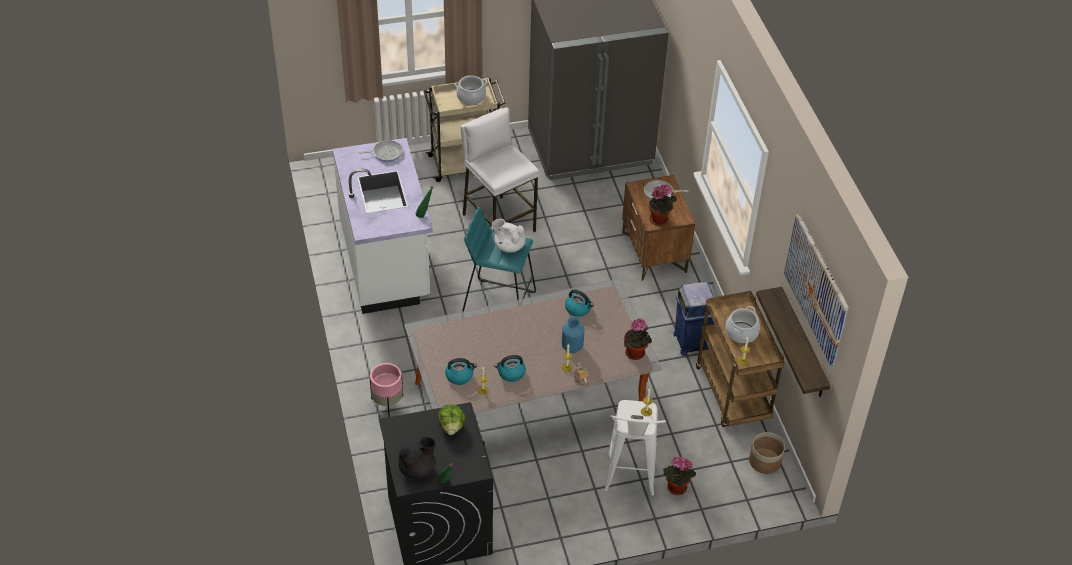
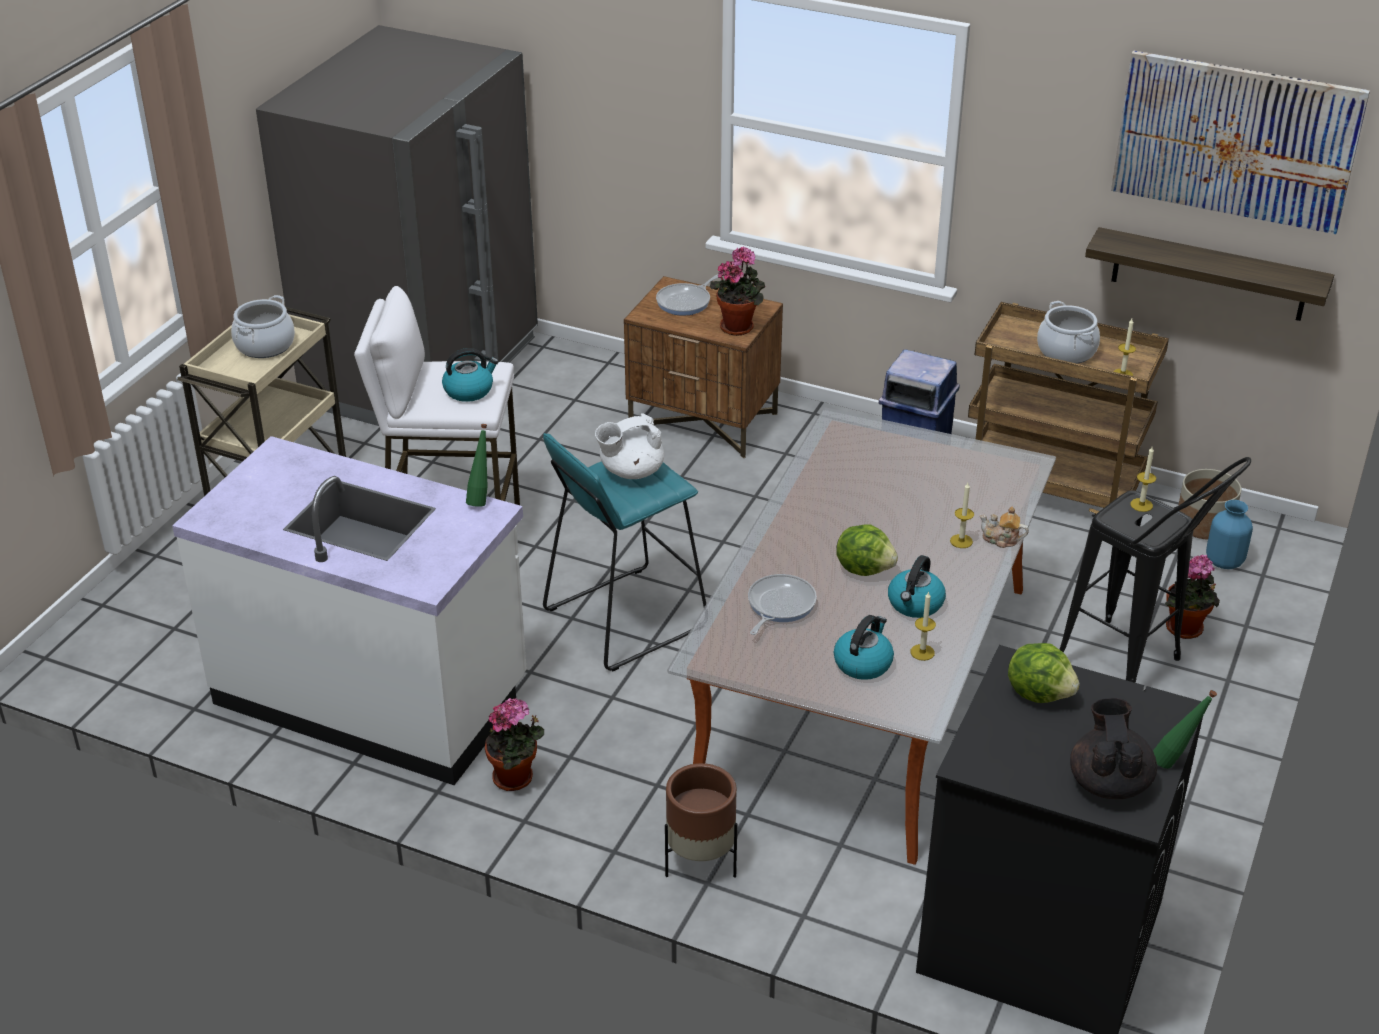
camera: 50 degrees left, 10 degrees down
(385, 153) = (274, 473): frying pan -> frying pan (779, 605)
(387, 404) = (700, 861): pink planter -> brown planter
(519, 347) = (864, 568): none -> lettuce
(572, 347) = (922, 515): blue vase -> blue vase (1223, 561)
(578, 309) = (847, 472): kettle -> kettle (469, 390)
(629, 482) = (1133, 670): white stool -> black stool
(636, 354) = (1002, 464): potted plant -> potted plant (516, 778)

